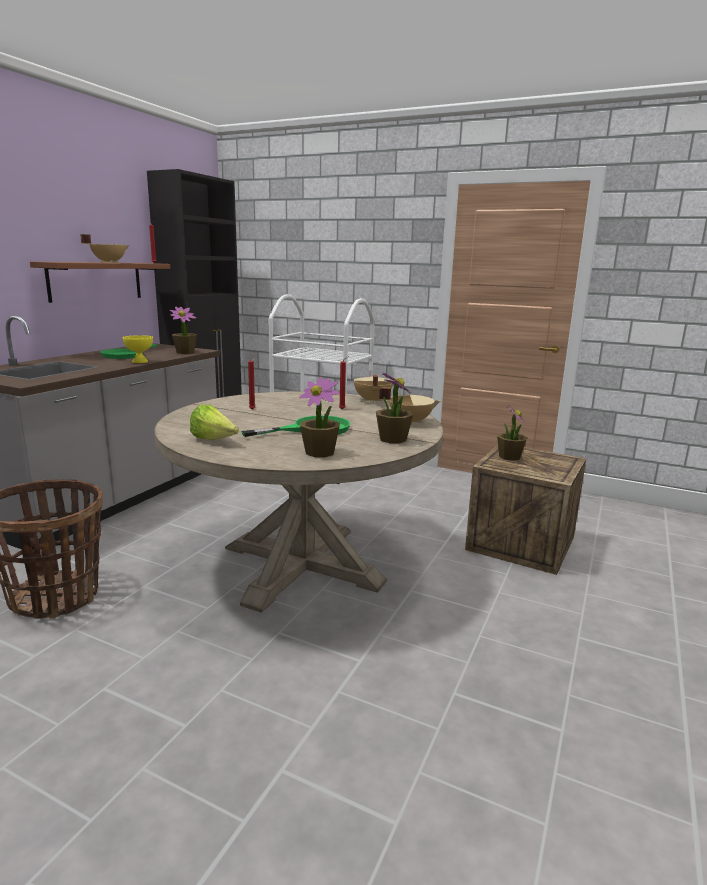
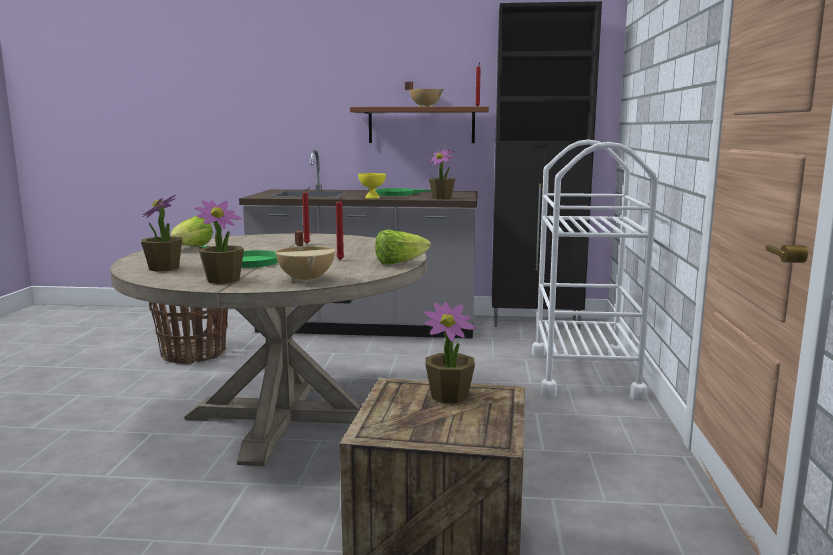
camera: 70 degrees right, 5 degrees down
(372, 400) = (399, 263): beige cooking pot -> lettuce

